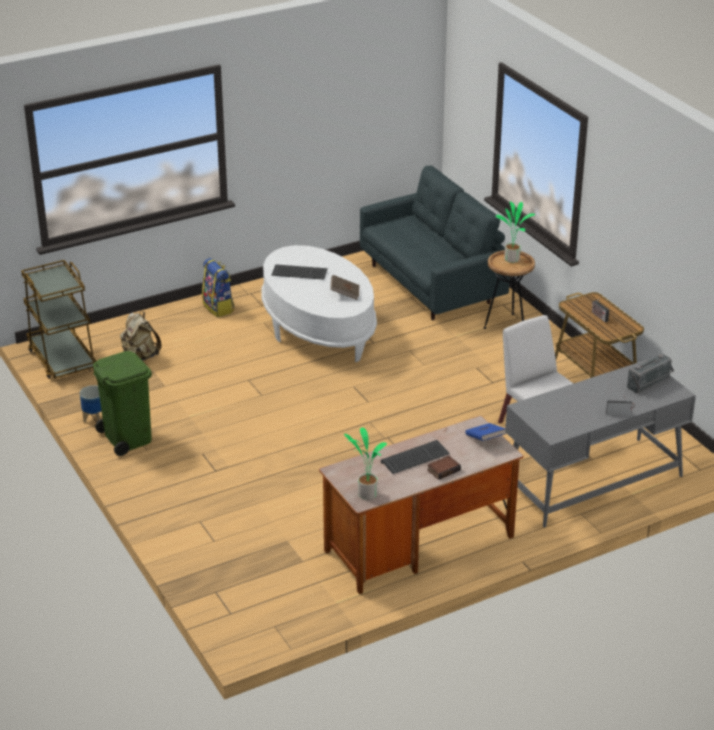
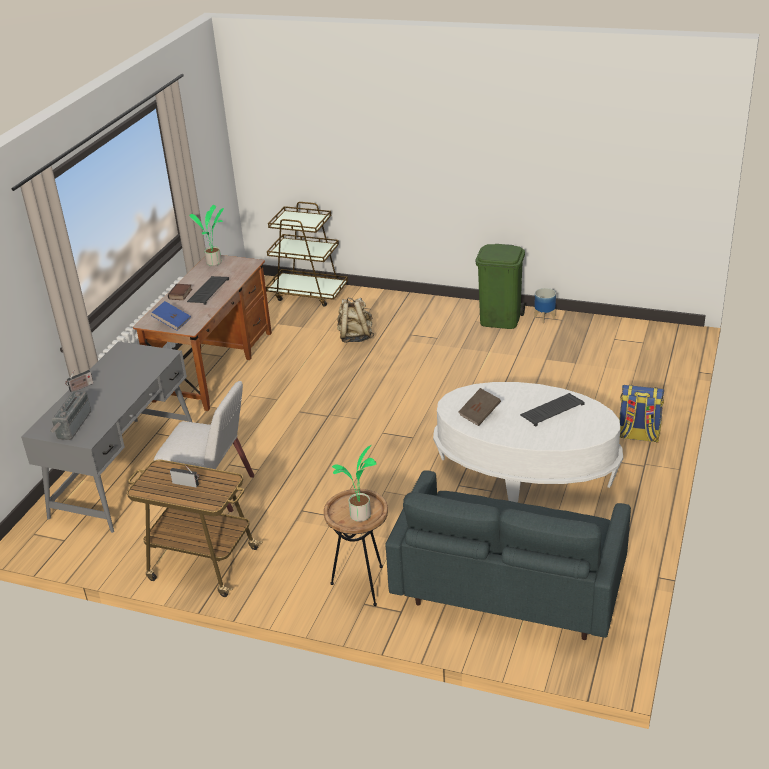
camera: 140 degrees right, 0 degrees up
(62, 360) = (648, 334): brown cart -> brown cart (308, 293)
(140, 356) = (606, 366): beige backpack -> beige backpack (355, 337)

